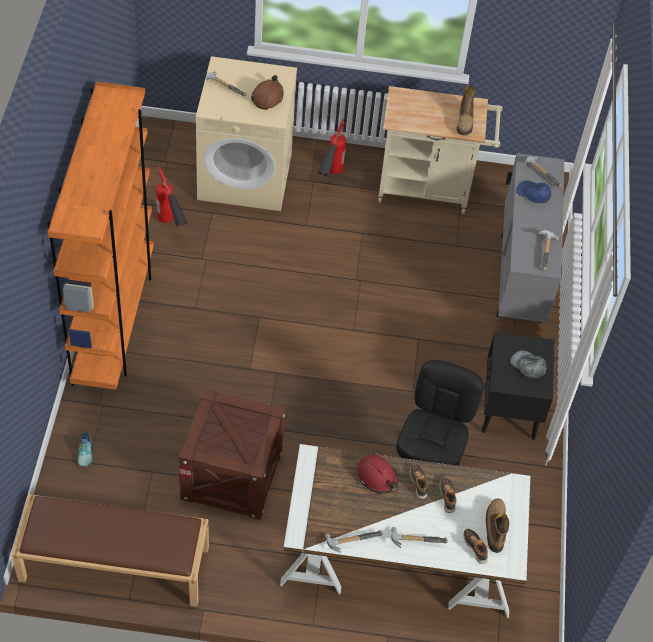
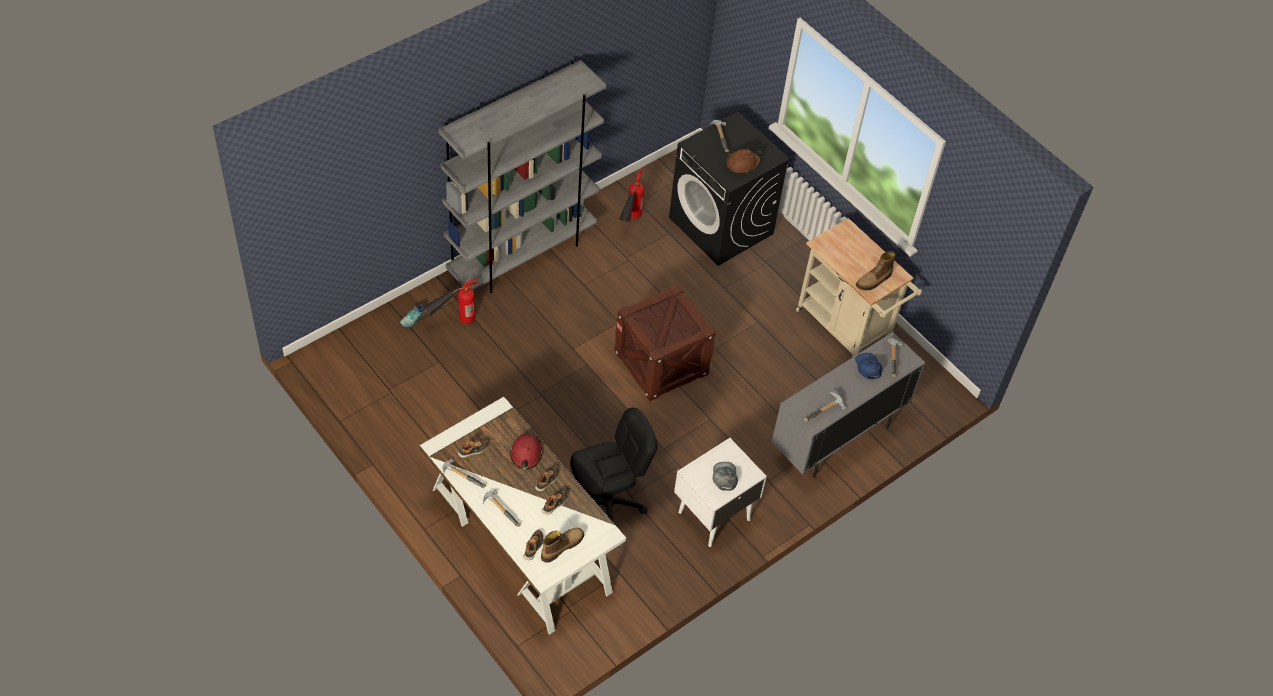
camera: 45 degrees right, 0 degrees up
(113, 564) = (353, 394): brown bench -> none
(114, 322) = (522, 255): orange bookcase -> grey bookcase
(231, 475) = (483, 402): crate -> crate (661, 363)
(246, 176) = (721, 226): beige washing machine -> black washing machine
(330, 178) = (781, 270): fire extinguisher -> fire extinguisher (453, 322)
(332, 510) = (473, 450): none -> shoe
(508, 413) = (713, 515): black nightstand -> white nightstand

